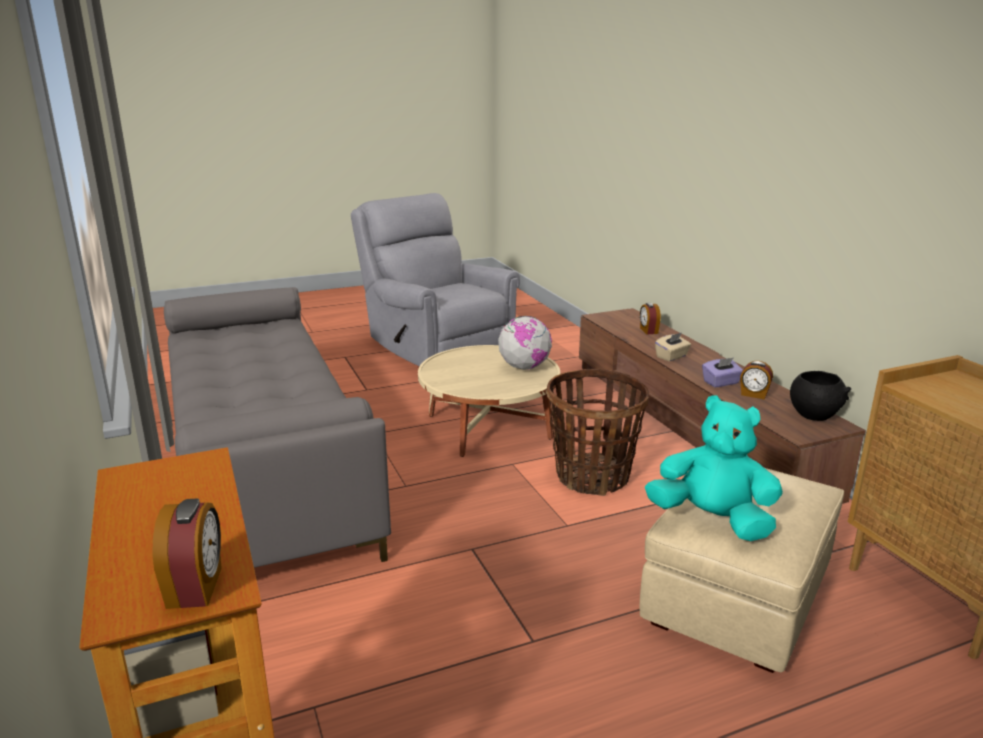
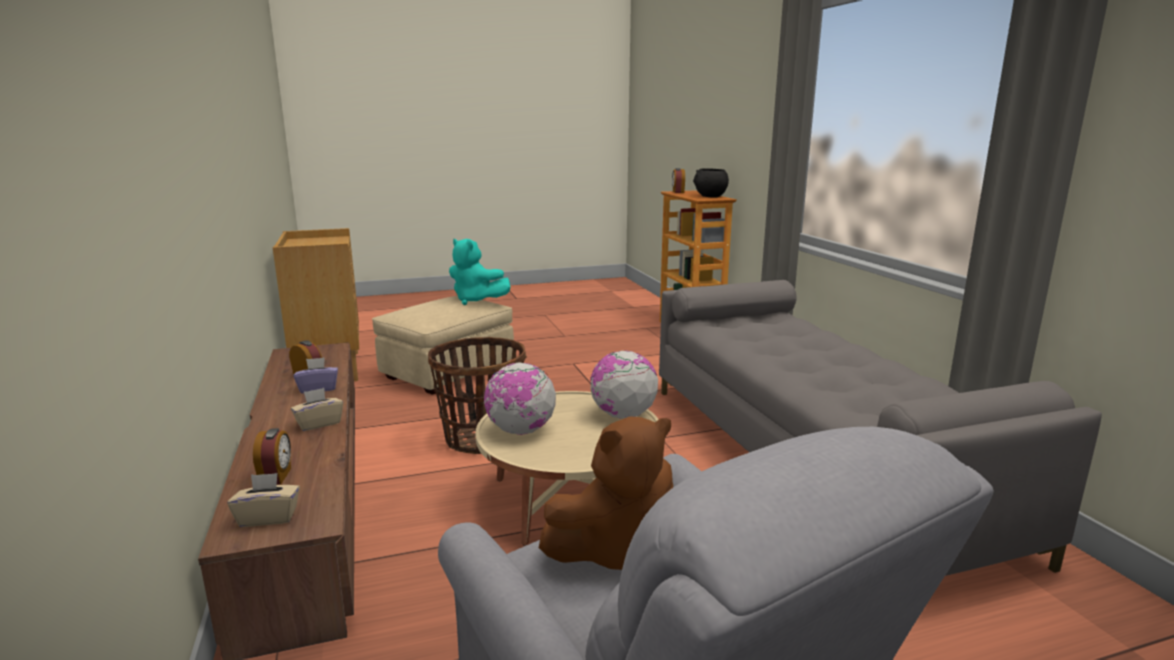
camera: 175 degrees left, 5 degrees down
(447, 381) = (623, 415): none -> globe
(453, 294) = (615, 550): none -> brown plush toy
(624, 318) = (268, 517): none -> beige tissue box
(814, 415) = (289, 359): black bowl -> black bowl (710, 196)

